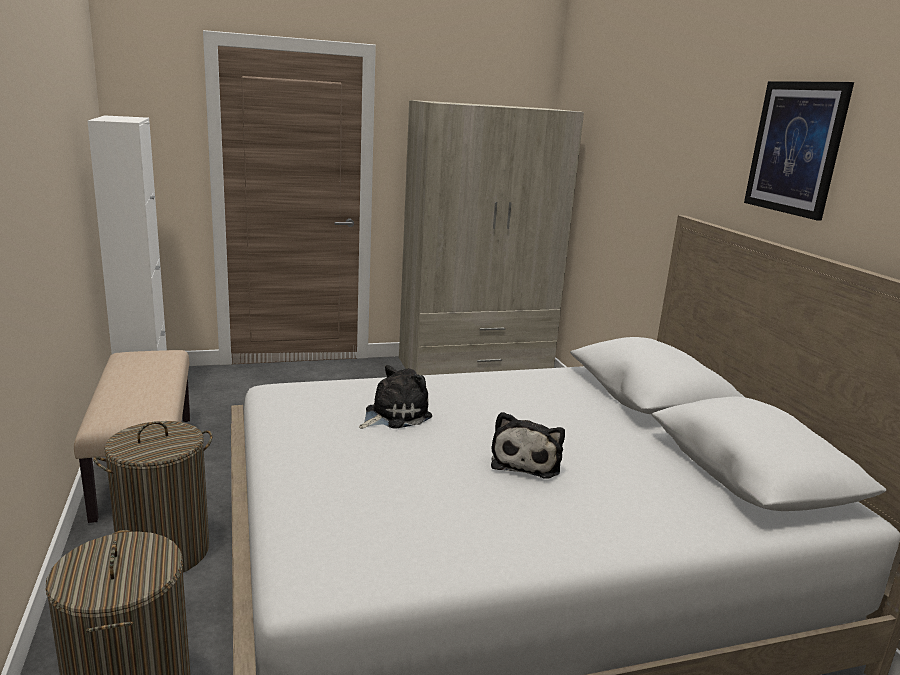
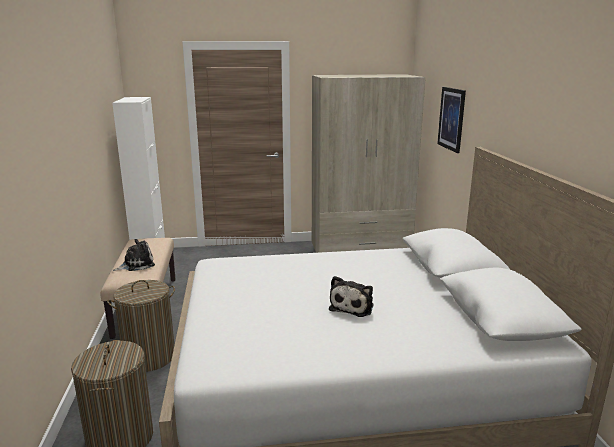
camera: 10 degrees right, 0 degrees up
(394, 415) = (279, 277): plush toy -> plush toy (136, 264)
(796, 148) = (539, 102): picture -> picture (451, 119)

